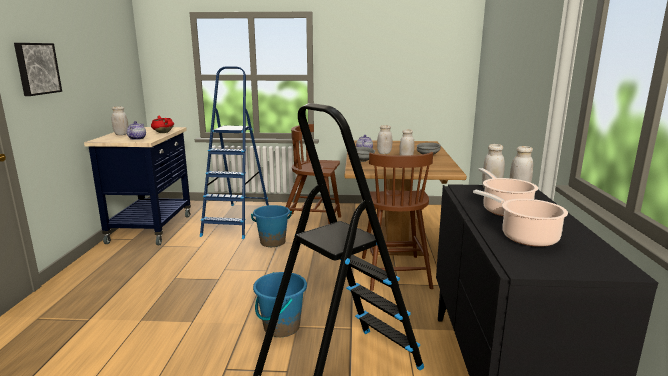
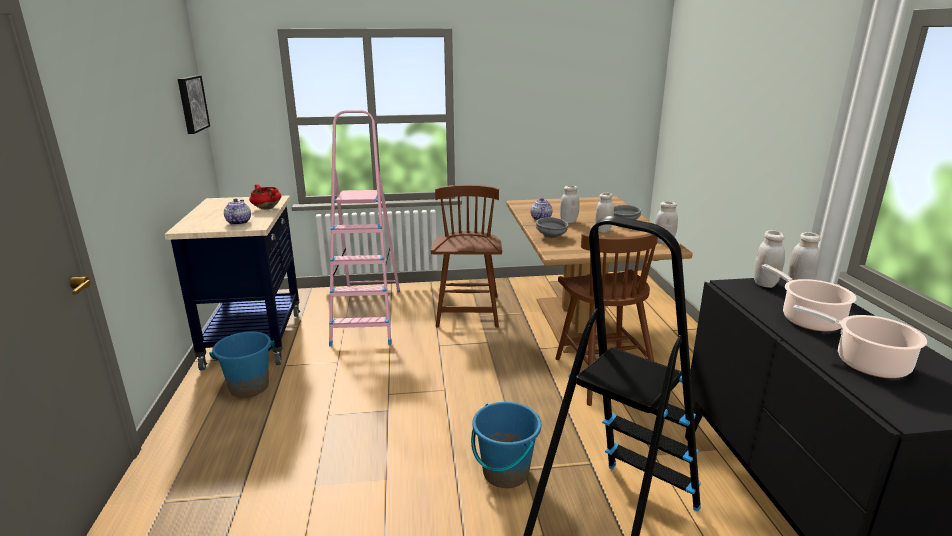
camera: 10 degrees left, 5 degrees up
(36, 68) = (103, 138): picture -> picture (191, 104)
(121, 134) = (208, 215): white jar -> white jar (664, 241)
(237, 220) = (368, 316): blue step ladder -> pink step ladder
(272, 242) = (432, 346): blue bucket -> blue bucket (249, 387)
(312, 223) = (468, 311): brown chair -> brown chair turned 90 degrees clockwise

